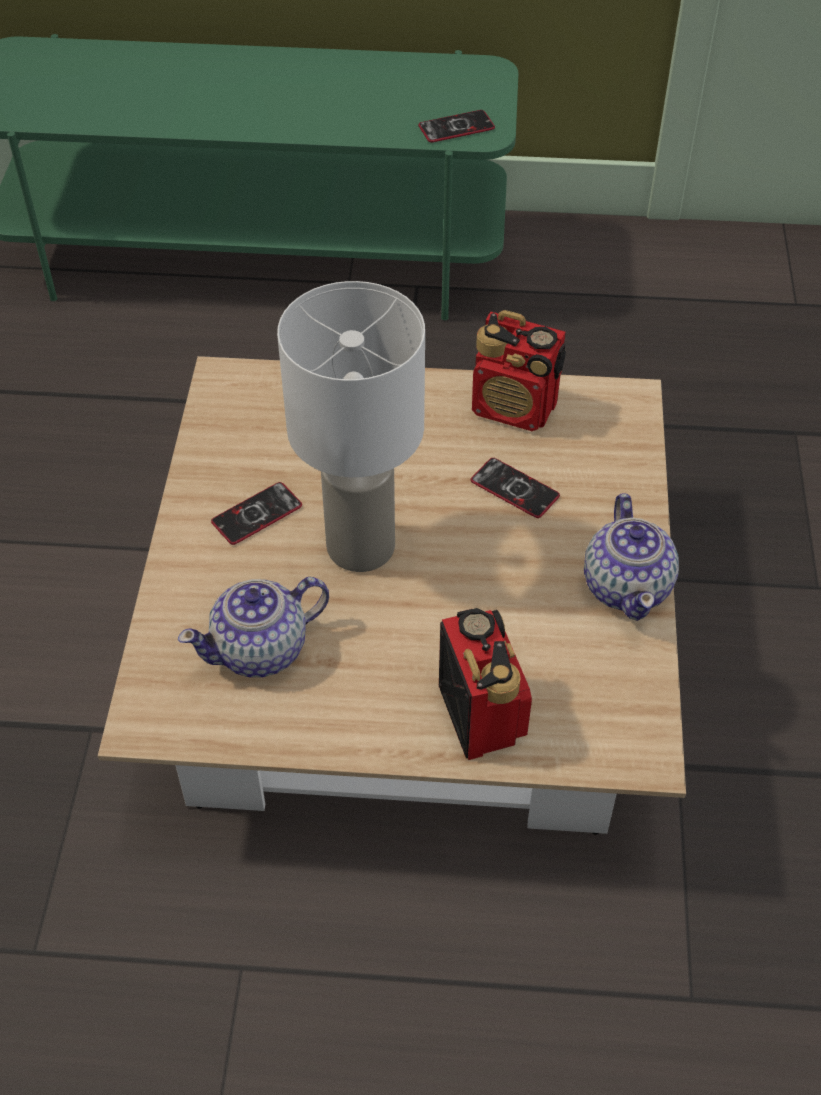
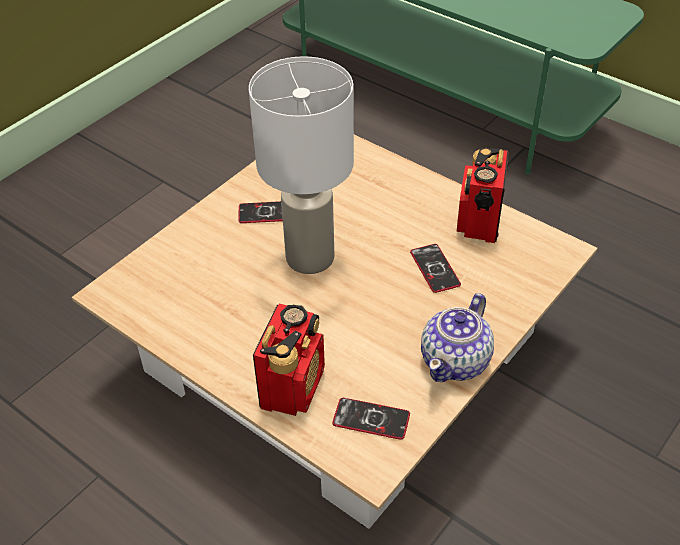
camera: 35 degrees right, 5 degrees down
(261, 649) = (203, 286): teapot -> none
(456, 128) = (567, 37): phone -> phone (371, 419)
(515, 409) = (478, 223): radio -> radio turned 45 degrees clockwise

